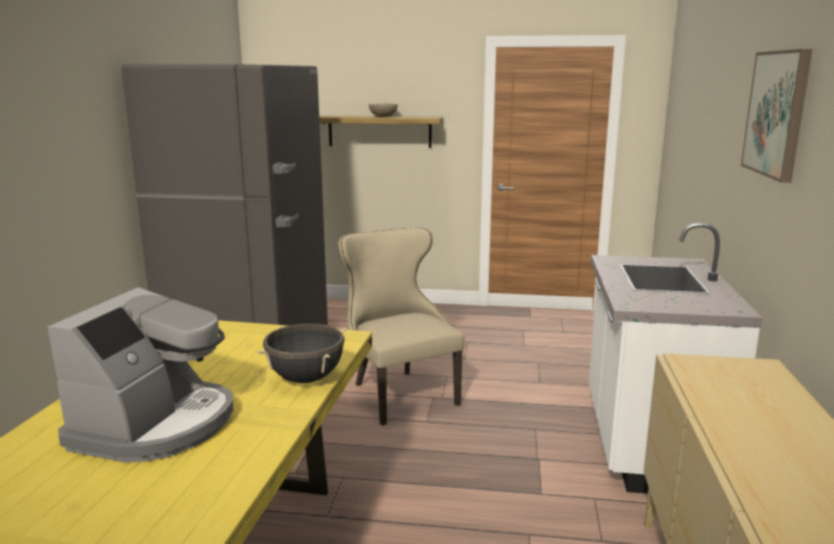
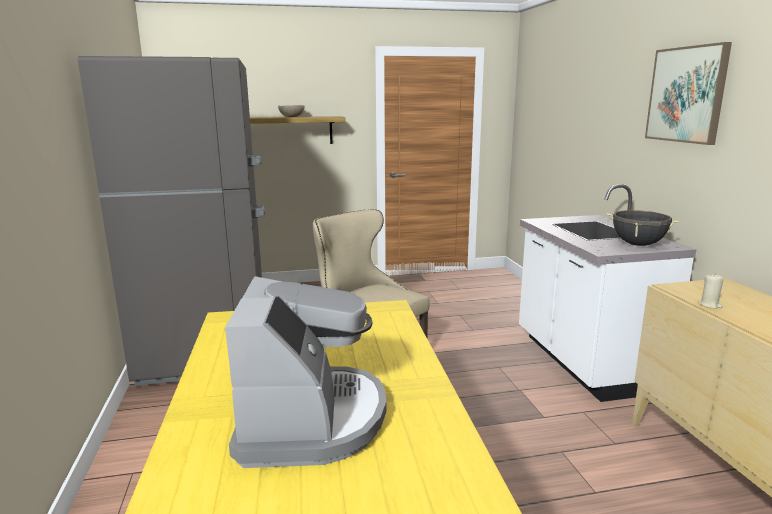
camera: 20 degrees left, 0 degrees up
(305, 379) = (401, 349): black cooking pot -> black cooking pot (638, 245)
(699, 388) = (709, 305): none -> beige candle

